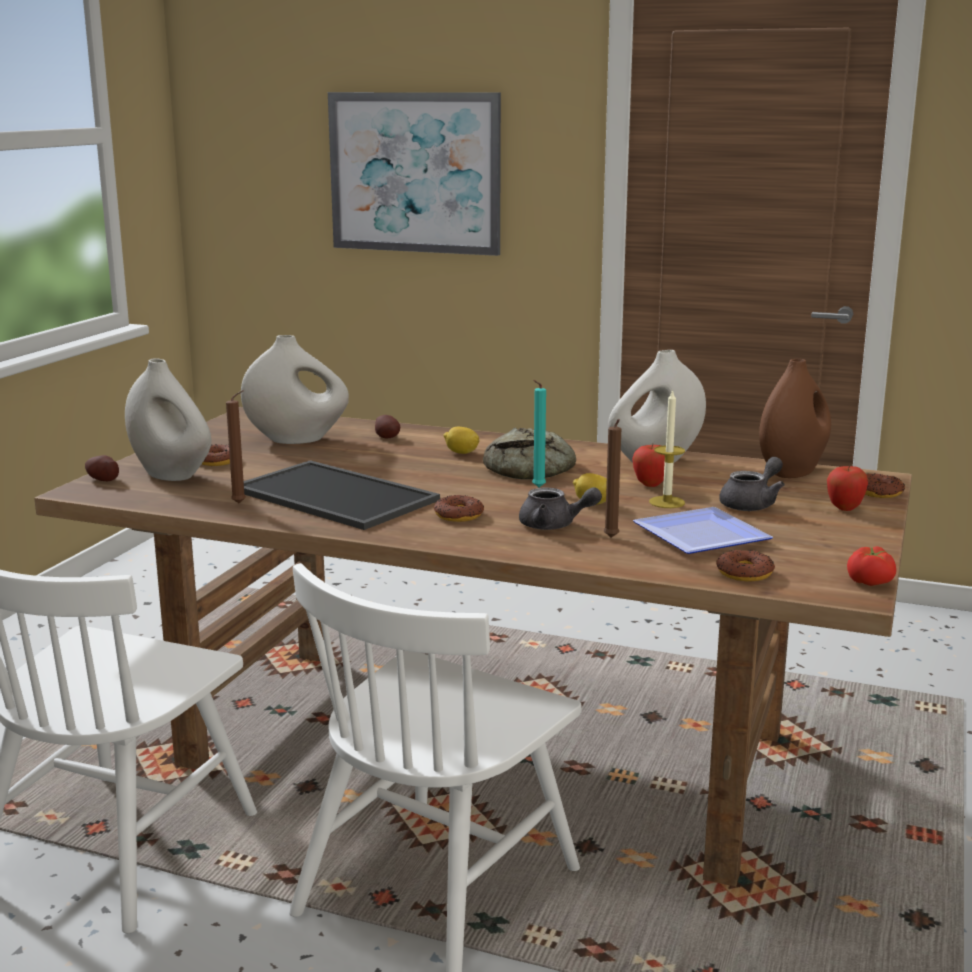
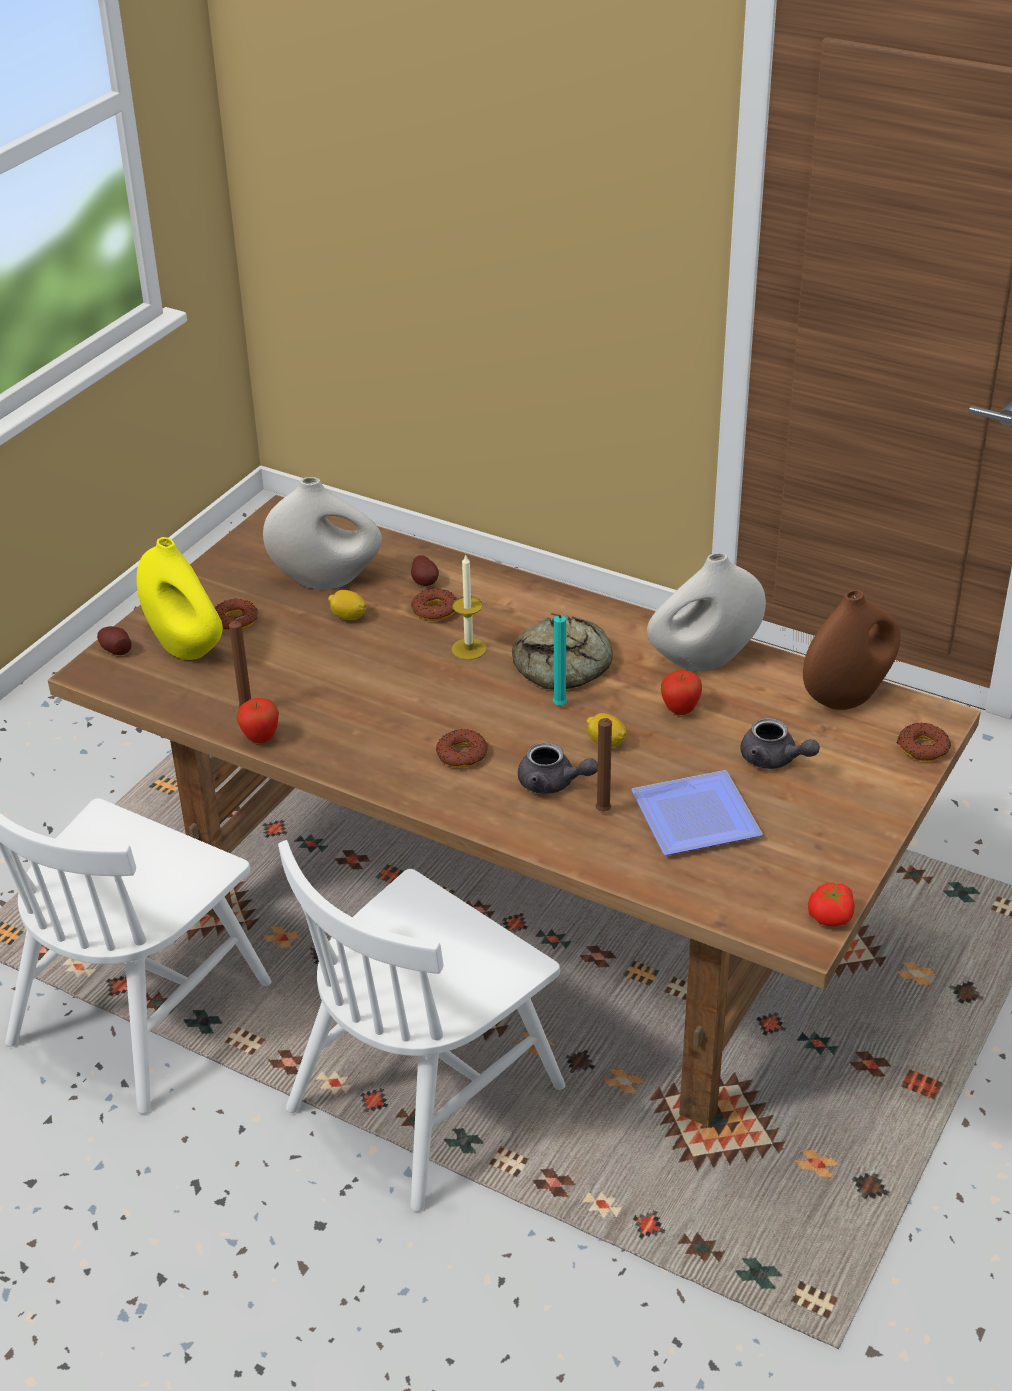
camera: 10 degrees right, 20 degrees up
(171, 475) = (185, 646): white vase -> yellow vase
(338, 495) = (349, 703): tray -> none
(415, 173) = (505, 154): picture -> none
(461, 453) = (497, 623): lemon -> lemon (348, 617)
(667, 502) = (685, 748): candle -> candle (469, 649)
(744, 573) = (712, 888): donut -> donut (435, 610)
(752, 504) = (774, 760): grey teapot -> grey teapot turned 75 degrees clockwise
(844, 508) = (869, 778): apple -> apple (260, 738)

